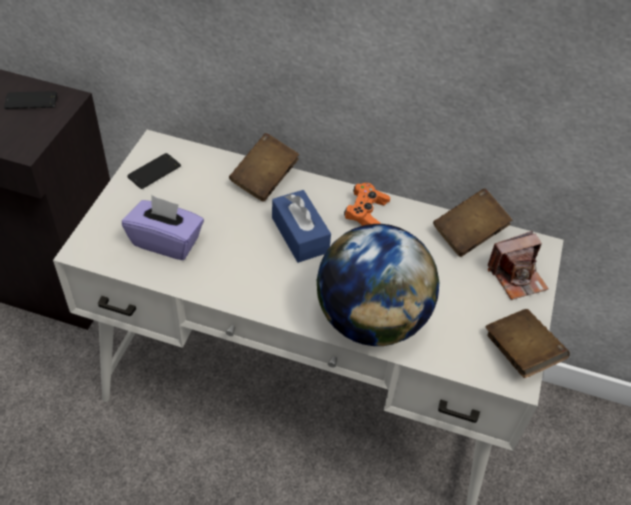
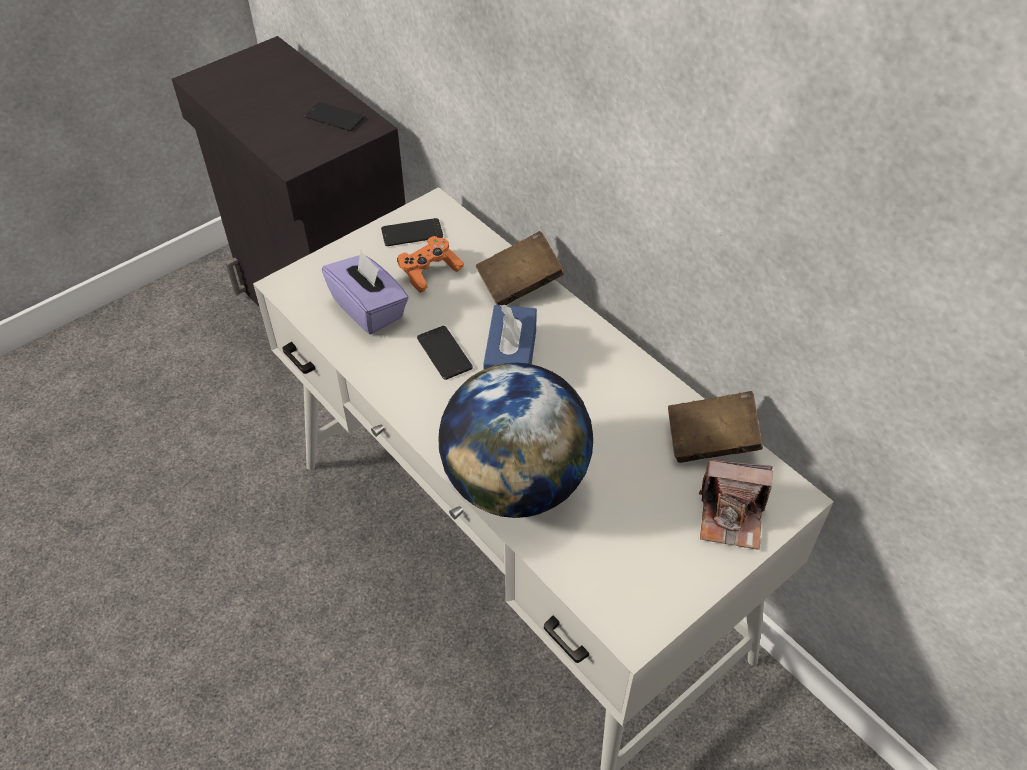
camera: 35 degrees right, 0 degrees up
(249, 250) = (444, 353): none -> phone
(366, 213) = (604, 366): orange game controller -> orange game controller (429, 272)
(520, 353) = (662, 605): brown book -> none

